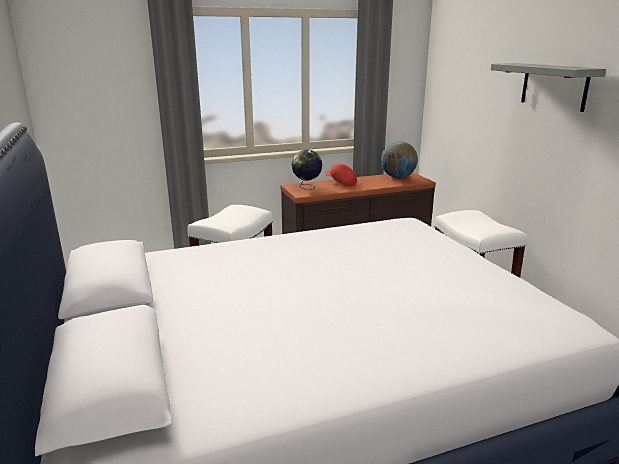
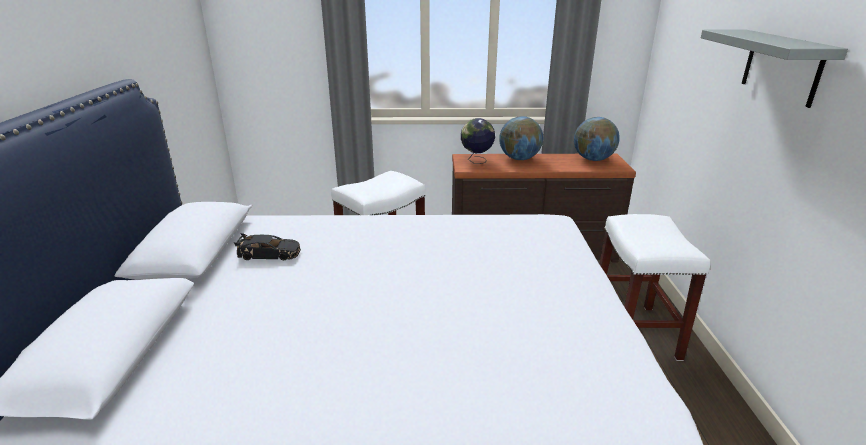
camera: 20 degrees right, 5 degrees up
(191, 280) = (269, 254): none -> black toy car
(340, 182) = (519, 159): red cap -> globe

